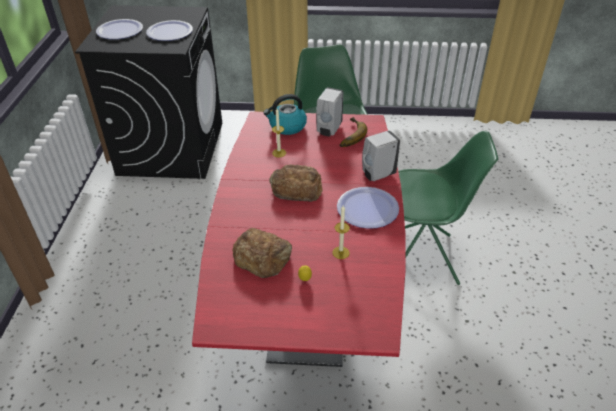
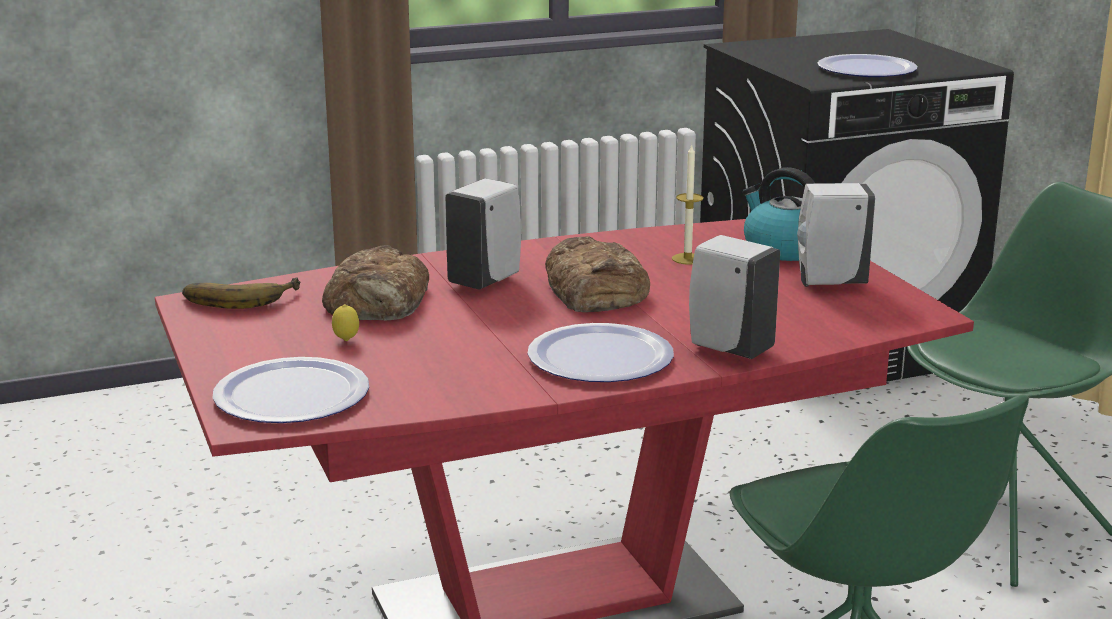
camera: 65 degrees right, 20 degrees down
(120, 30) = (812, 48): plate -> plate (292, 395)
(261, 215) = (486, 280): none -> white soap dispenser
(341, 252) = (443, 356): candle -> none
(348, 135) = (835, 302): banana -> banana (239, 297)

